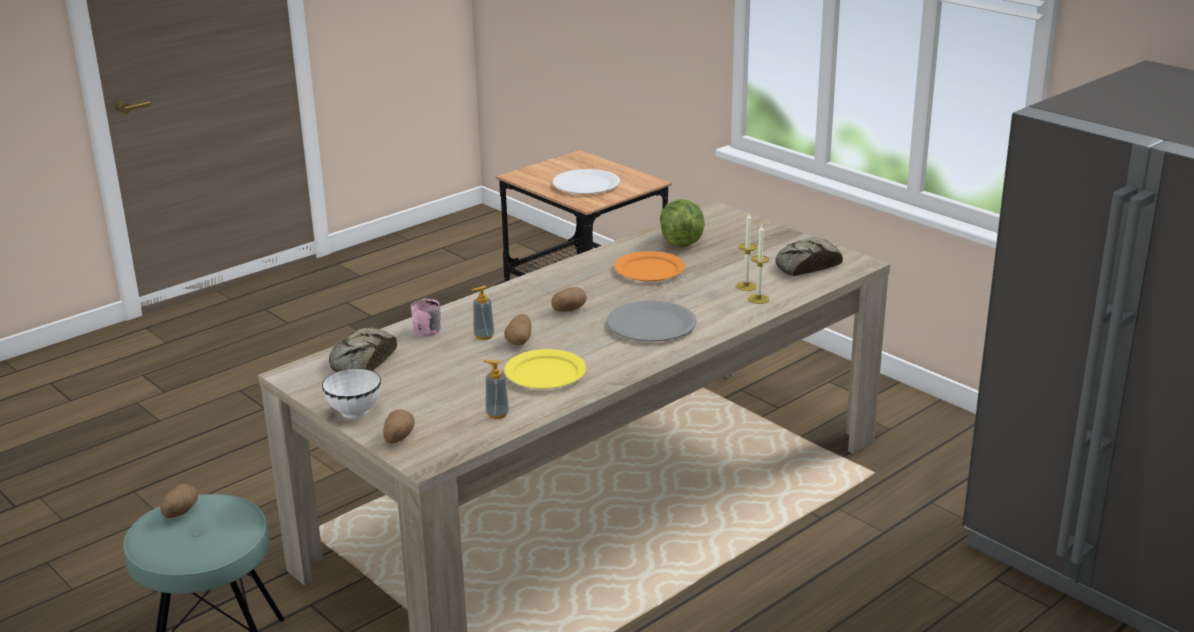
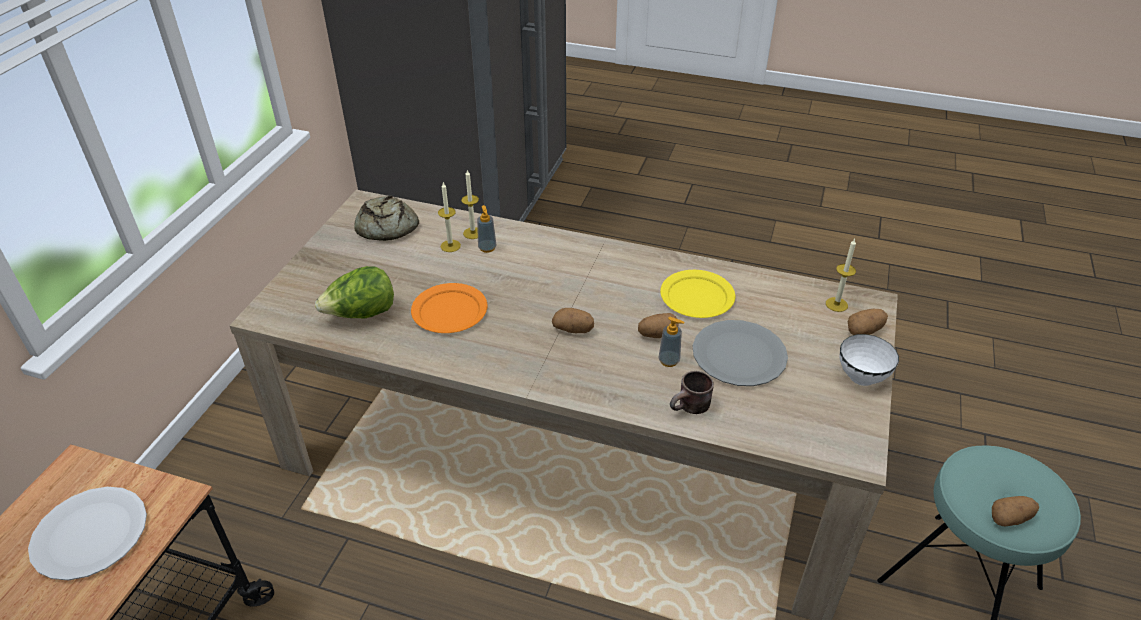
camera: 120 degrees left, 15 degrees up
(362, 362) = (789, 419): bread -> none
(424, 329) = (691, 409): pink mug -> brown mug
(448, 439) = (836, 304): none -> candle
(497, 414) = (779, 295): soap dispenser -> soap dispenser (487, 248)
(651, 324) = (564, 272): grey plate -> grey plate (739, 355)

